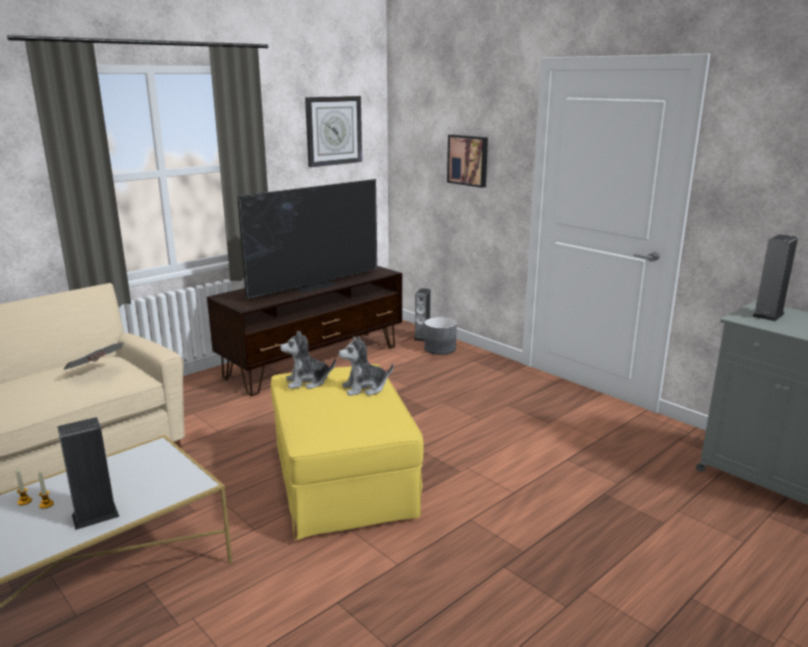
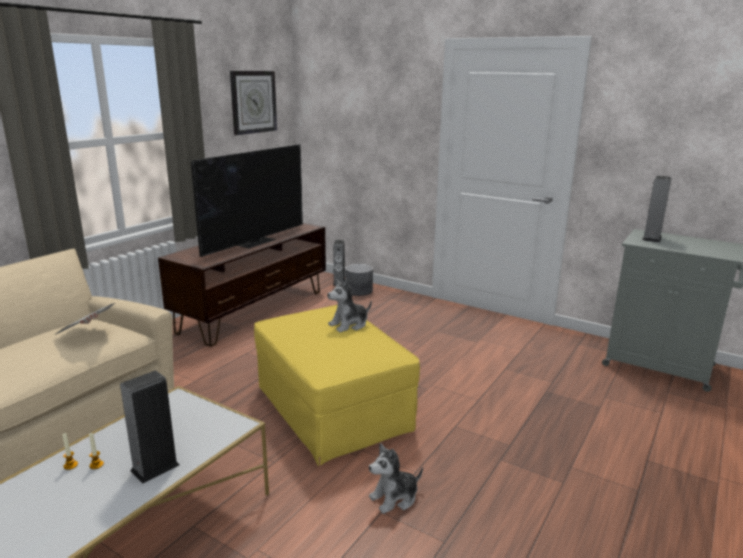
camera: 15 degrees left, 0 degrees up
(307, 382) = (294, 324): plush toy -> plush toy (394, 498)
(468, 160) = (377, 127): picture -> none

